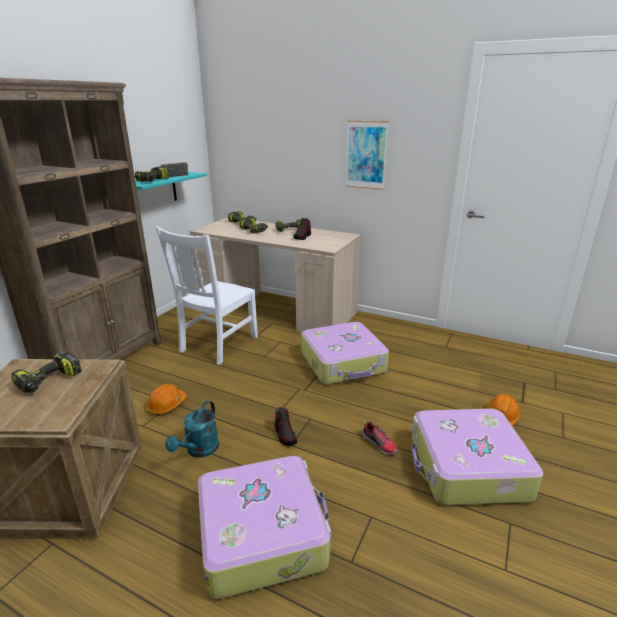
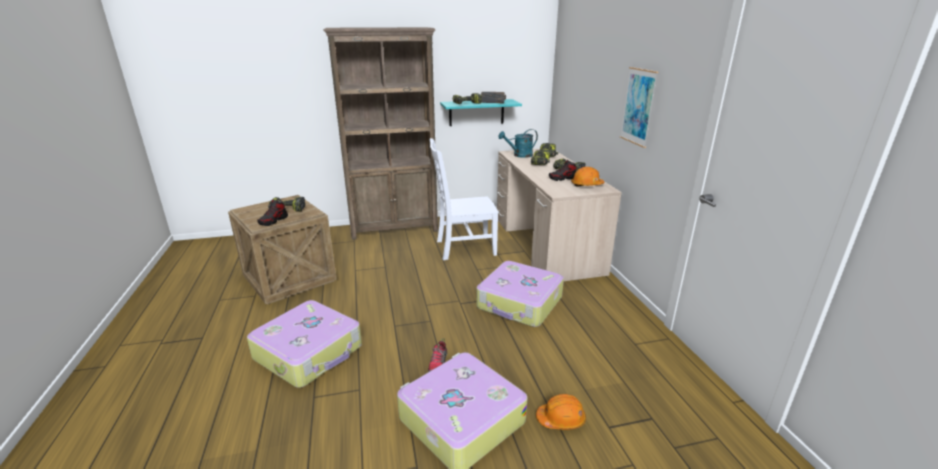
camera: 50 degrees right, 0 degrees up
(167, 405) = (381, 267): orange hard hat -> orange hard hat (586, 185)
(199, 450) = (354, 298): turquoise watering can -> turquoise watering can (519, 155)
(285, 434) = (402, 319): shoe -> shoe (273, 221)

